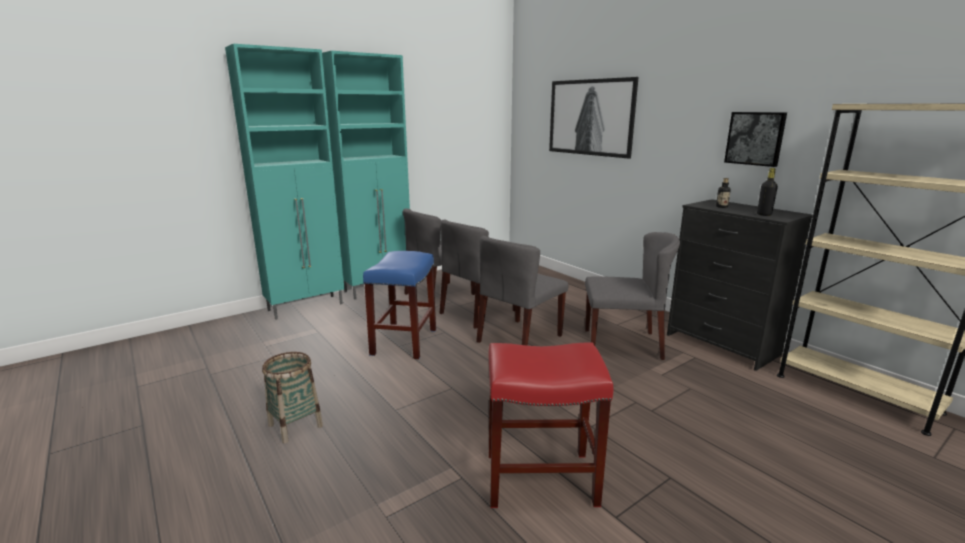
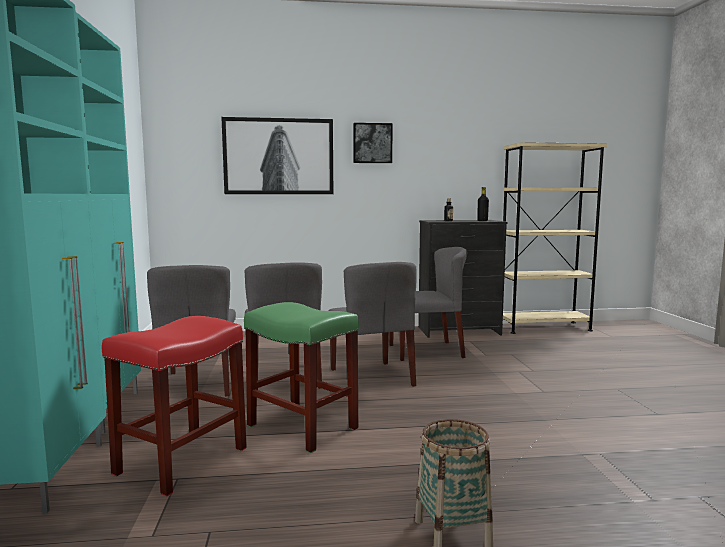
camera: 60 degrees left, 10 degrees down
(404, 341) = (301, 427): blue stool -> green stool
(539, 479) = (608, 425): red stool -> red stool (181, 461)
(623, 343) = (426, 351): grey chair -> grey chair turned 45 degrees clockwise
(755, 138) = (443, 170): picture -> picture (372, 143)

